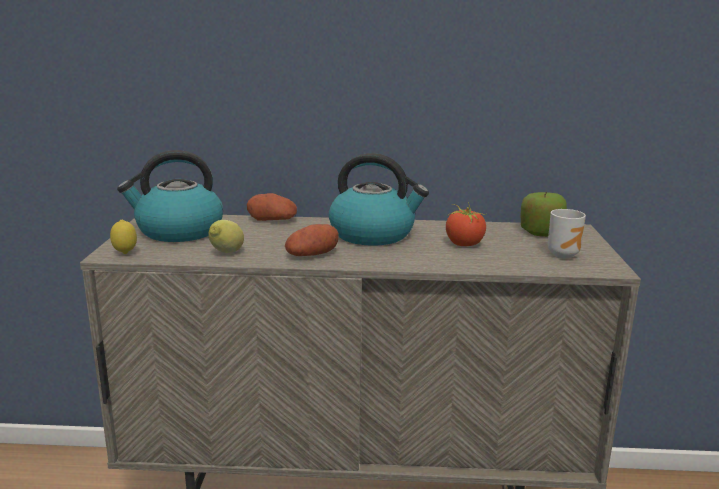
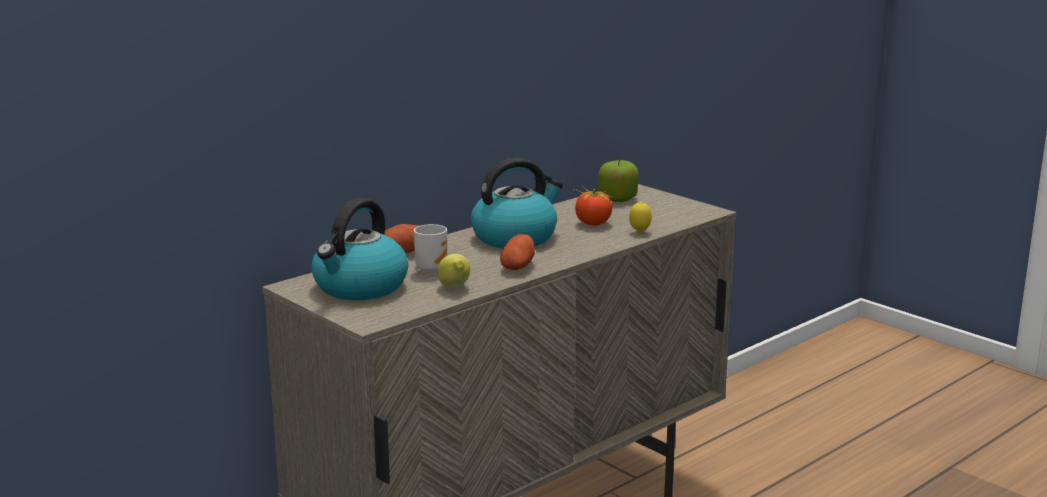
camera: 45 degrees left, 0 degrees up
(125, 254) = (378, 317): lemon -> lemon (639, 232)
(564, 254) = (666, 210): mug -> mug (431, 269)

